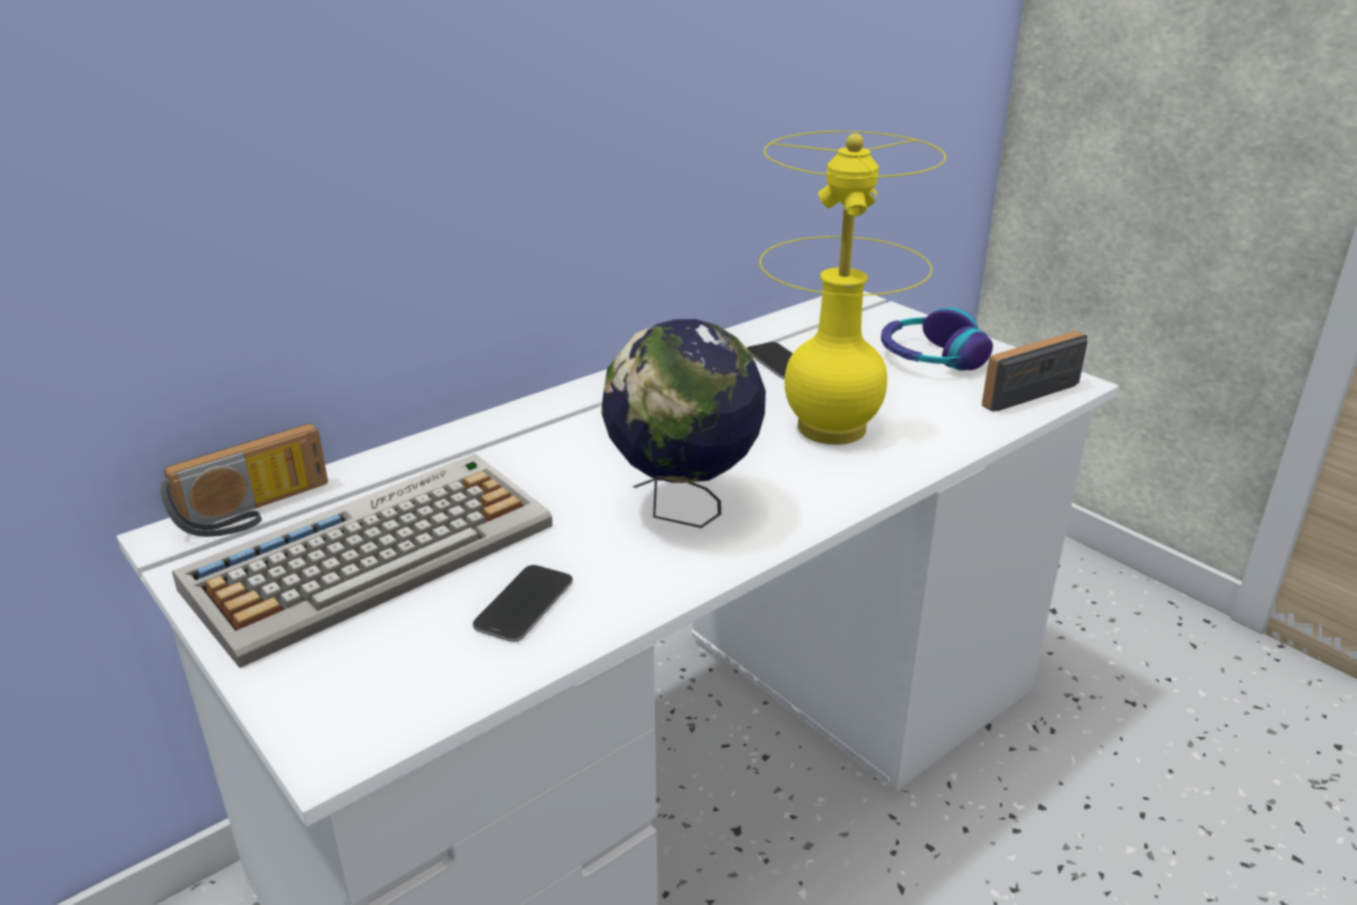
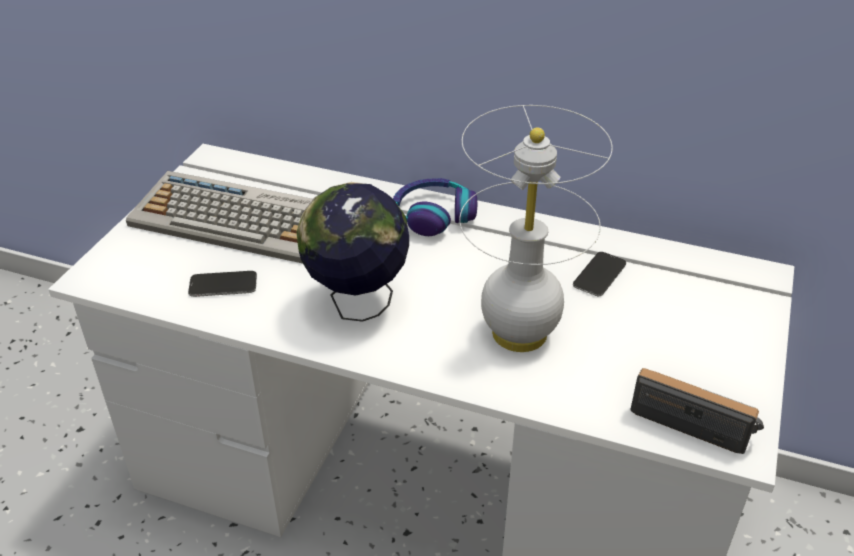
camera: 60 degrees right, 10 degrees up
(256, 512) = (247, 168): radio -> none
(833, 428) = (519, 334): yellow table lamp -> white table lamp
(931, 357) = (698, 351): headphones -> headphones (433, 215)

